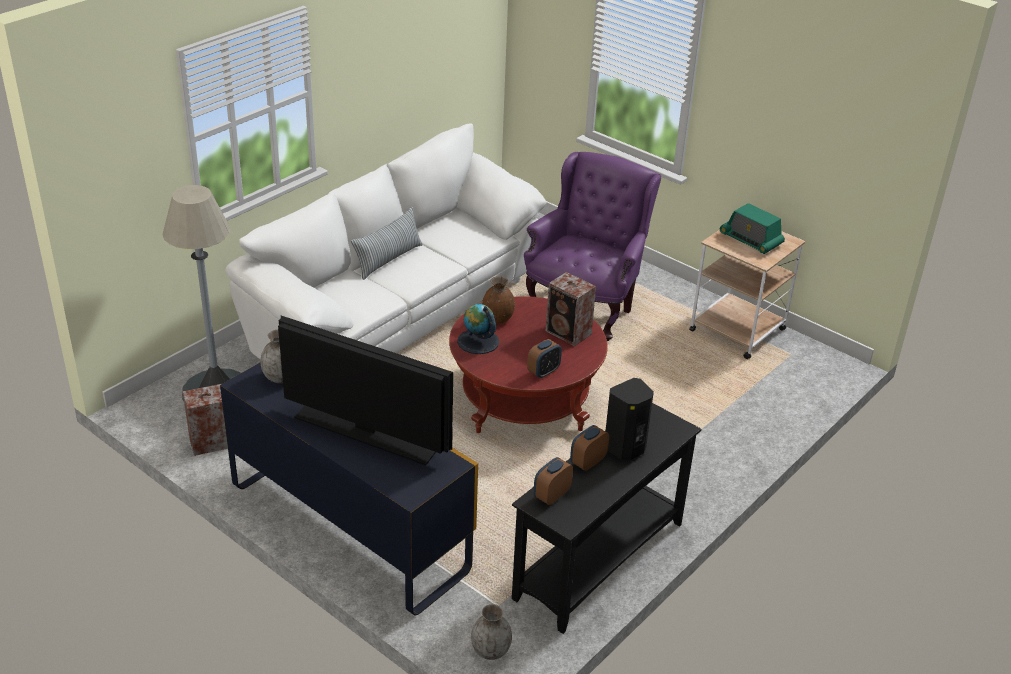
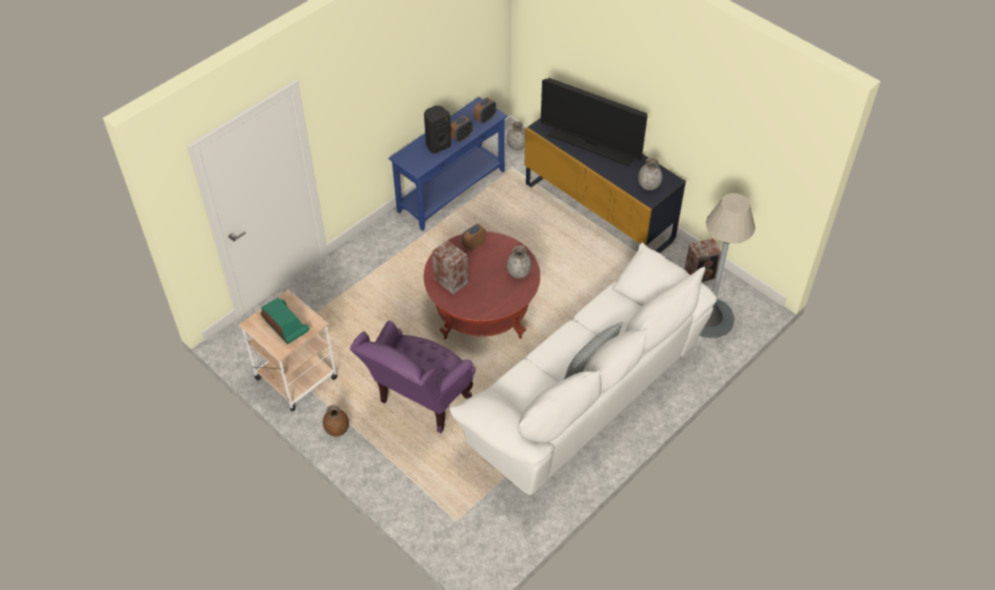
camera: 175 degrees left, 15 degrees up
(478, 341) = (519, 273): globe -> grey vase
(498, 319) = (502, 295): brown vase -> brown vase (337, 429)
(599, 561) = (451, 190): black console table -> blue console table

